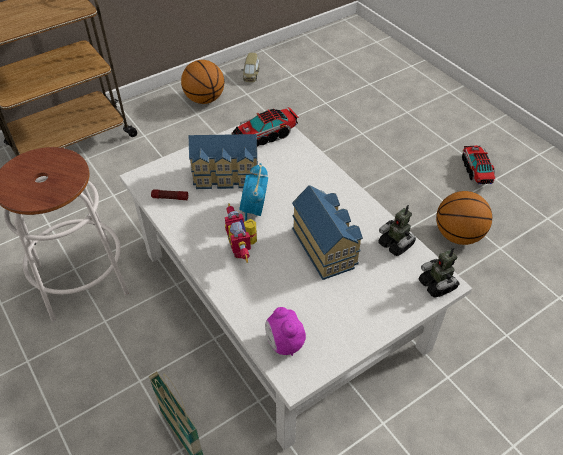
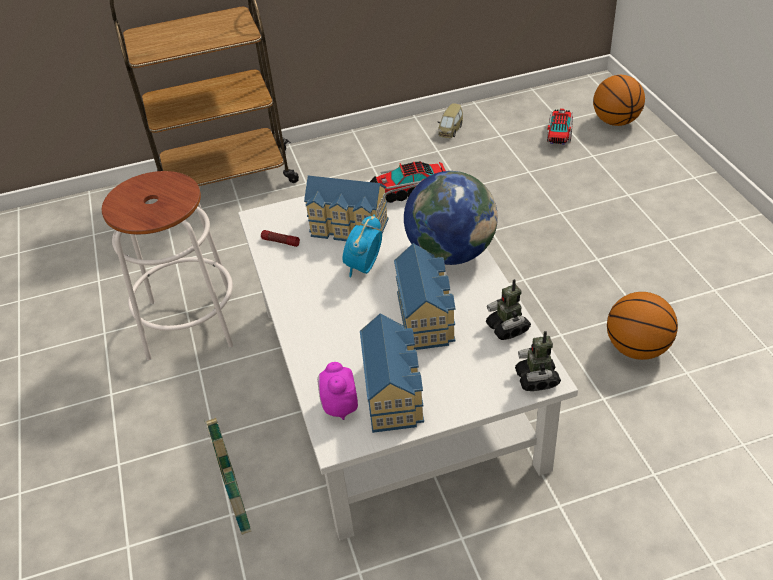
camera: 20 degrees right, 5 degrees down
(204, 99) = (386, 151): basketball -> basketball (615, 122)
(243, 248) = (336, 304): toy robot -> none
(323, 185) = (451, 253): none -> globe
(326, 320) = (395, 392): none -> toy house
(476, 170) = (692, 276): toy truck -> toy truck (559, 134)

